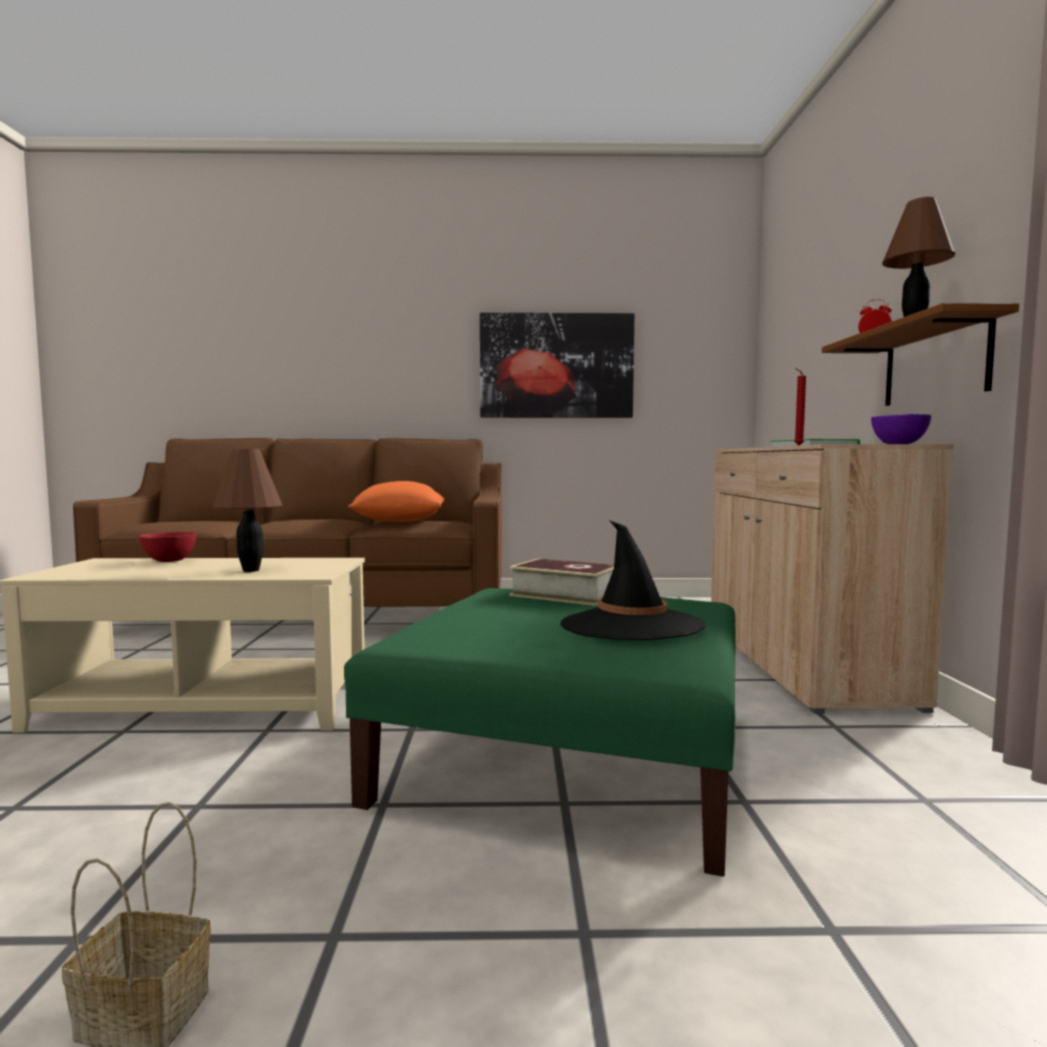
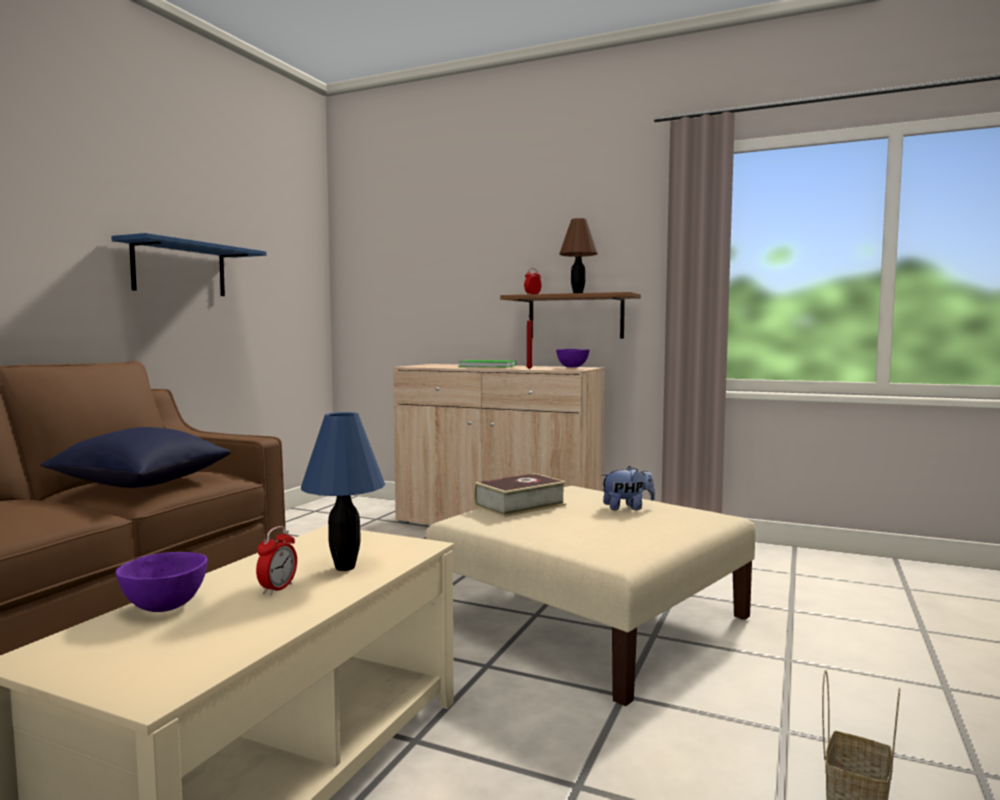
camera: 65 degrees left, 0 degrees up
(168, 561) = (163, 608): red bowl -> purple bowl
(202, 568) = (277, 589): none -> alarm clock
(251, 570) = (344, 567): brown table lamp -> blue table lamp
(399, 521) = (141, 484): orange pillow -> blue pillow
(556, 366) = (179, 269): picture -> blue shelf
(566, 758) = (591, 621): green ottoman -> beige ottoman
(631, 626) = (627, 508): black hat -> plush toy

